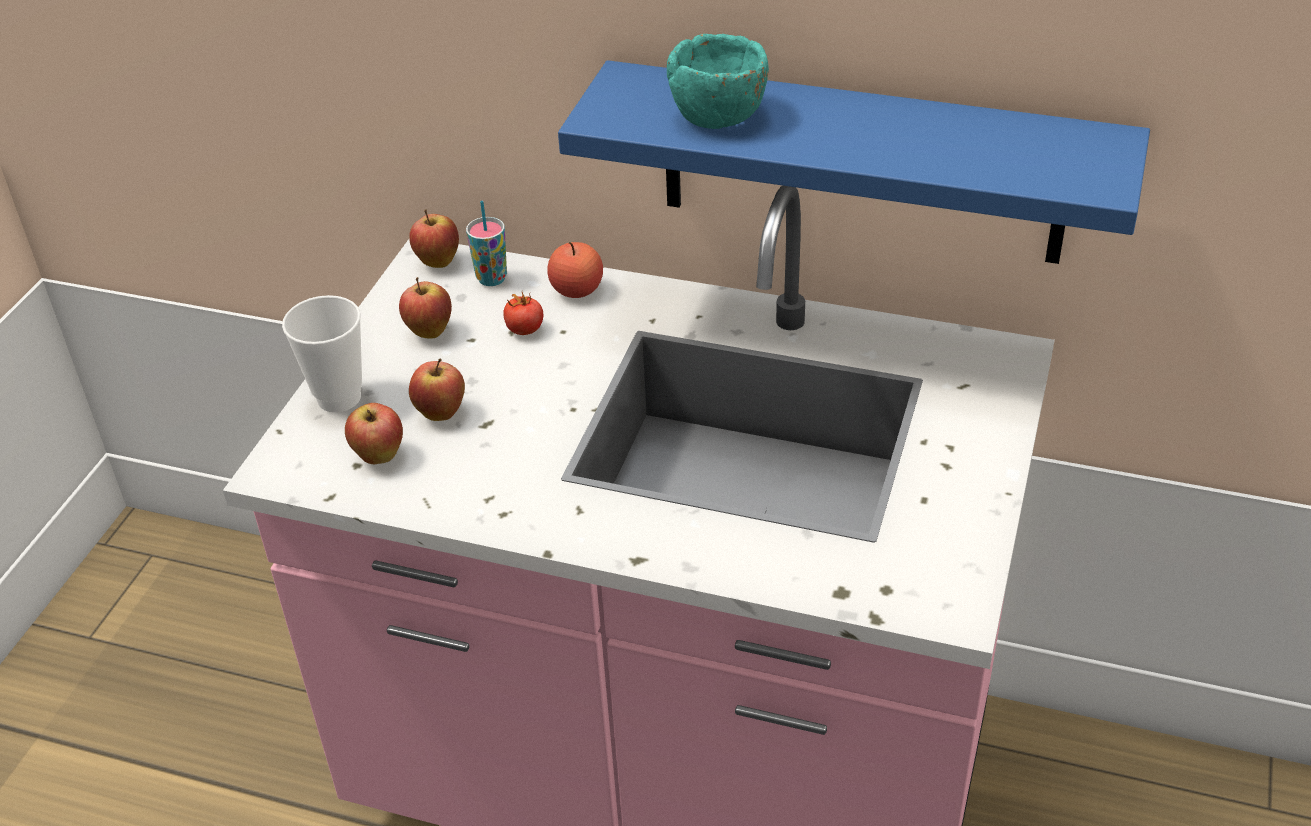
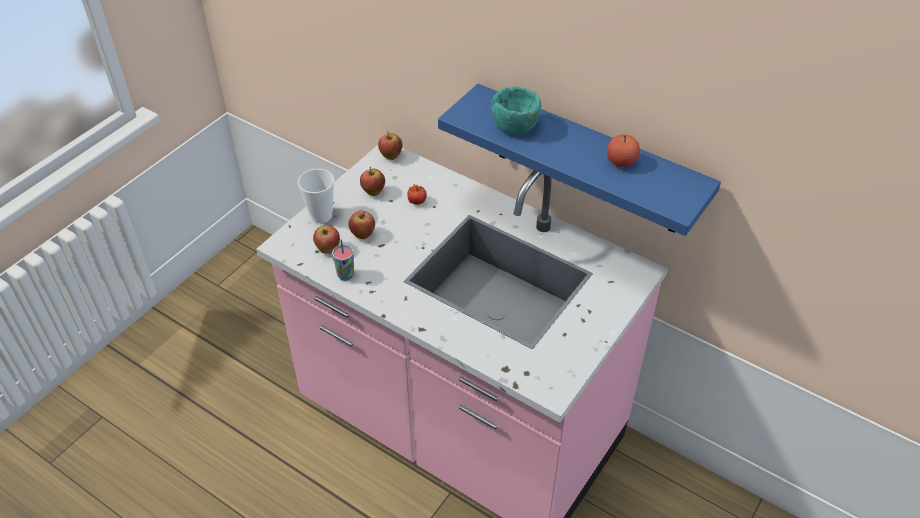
camera: 15 degrees right, 5 degrees up
(492, 278) = (412, 171): cup -> cup (345, 275)
(577, 290) = (449, 186): apple -> apple (621, 162)

